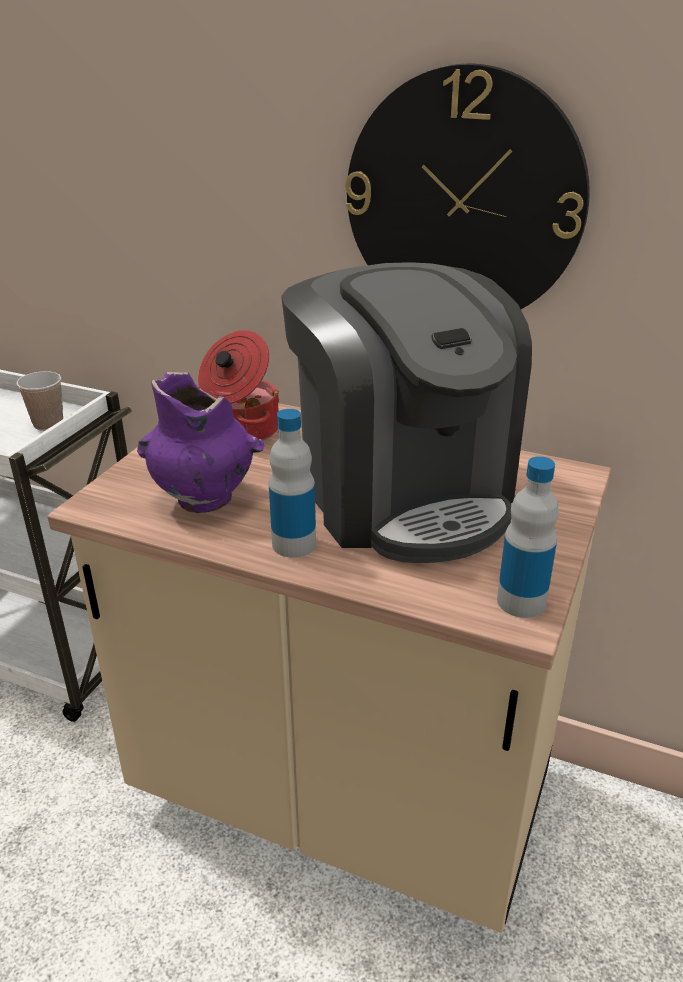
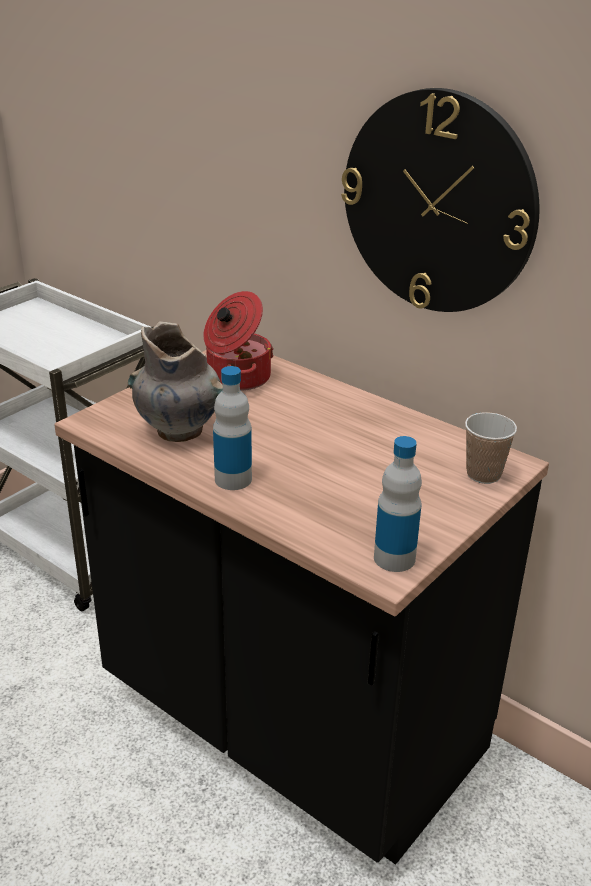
camera: 15 degrees right, 0 degrees up
(48, 424) = (95, 347): cup -> cup (483, 474)
(206, 499) = (181, 431): purple vase -> grey vase
(342, 796) = (289, 724): beige counter -> black counter
(403, 493) = (345, 453): coffee machine -> none

